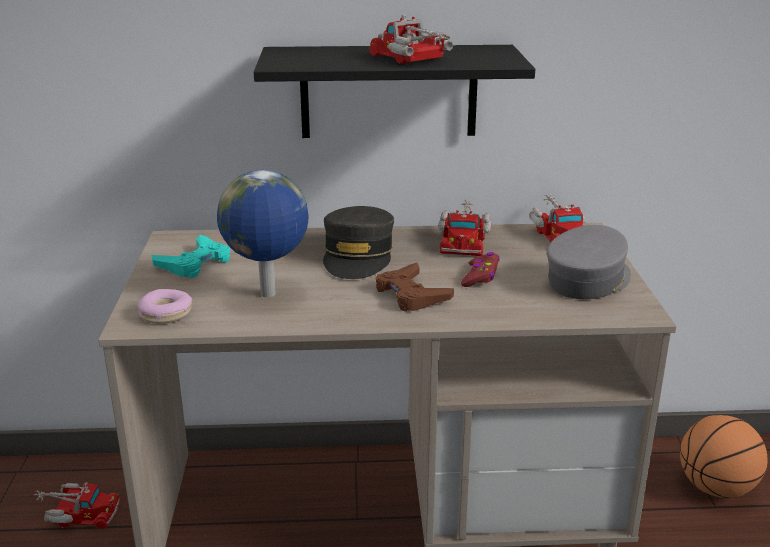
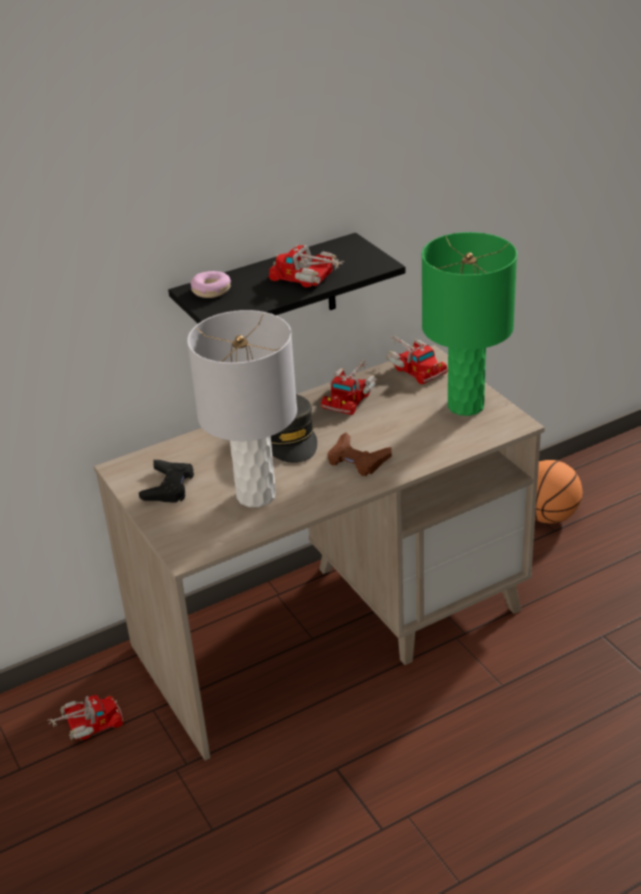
camera: 25 degrees left, 10 degrees up
(166, 314) = (200, 538): donut -> donut (211, 290)
(195, 263) = (169, 486): turquoise game controller -> black game controller
(268, 295) = (257, 495): globe -> grey table lamp
(463, 240) = (350, 395): toy truck -> toy truck turned 45 degrees clockwise
(480, 276) = (391, 427): red game controller -> none
(588, 280) = (465, 406): grey cap -> green table lamp

